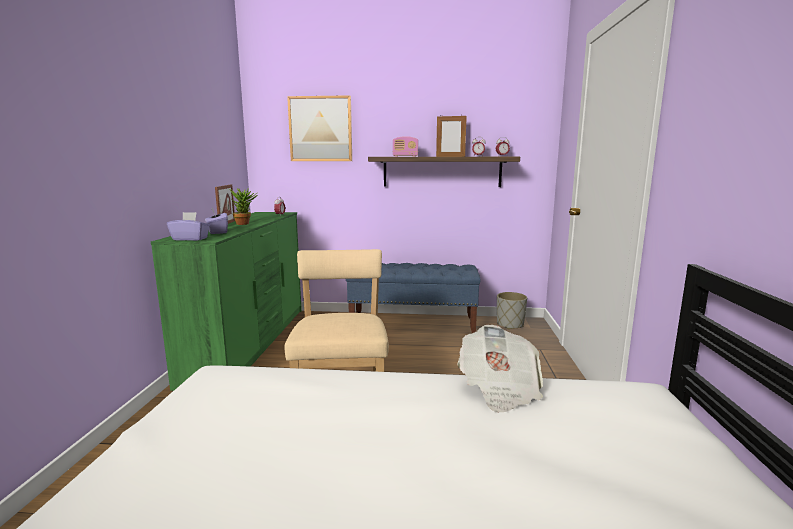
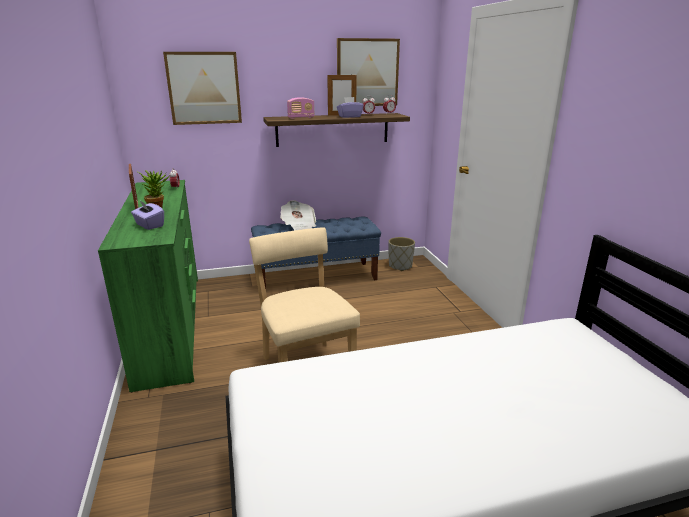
camera: 20 degrees left, 10 degrees up
(190, 239) = (138, 241): purple tissue box -> purple tissue box (349, 116)
(480, 115) = (367, 73): none -> picture
(499, 388) = (482, 343): newspaper -> newspaper (298, 226)

